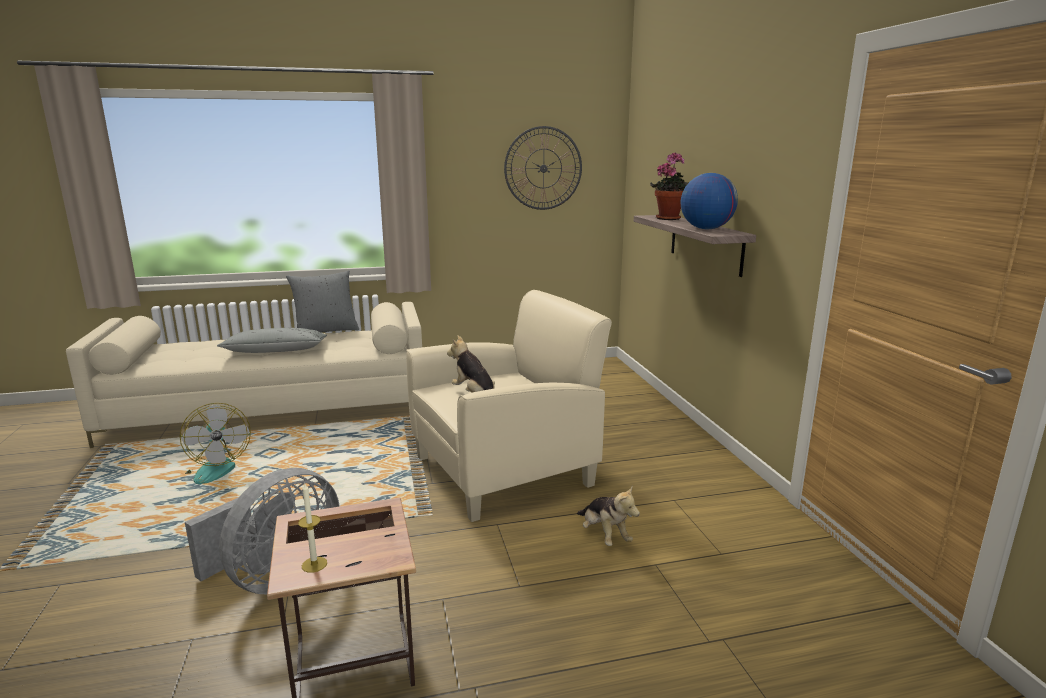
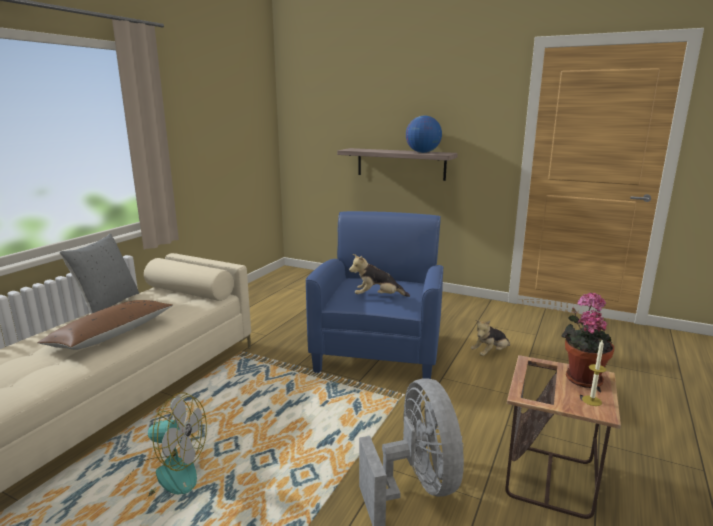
camera: 50 degrees left, 0 degrees up
(276, 351) = (111, 335): grey pillow -> brown pillow
(505, 470) = (379, 351): beige armchair -> blue armchair
(543, 168) = (234, 118): wall clock -> none
(604, 535) = (490, 353): plush toy -> plush toy turned 135 degrees clockwise
(669, 218) = (368, 150): potted plant -> potted plant (581, 377)

